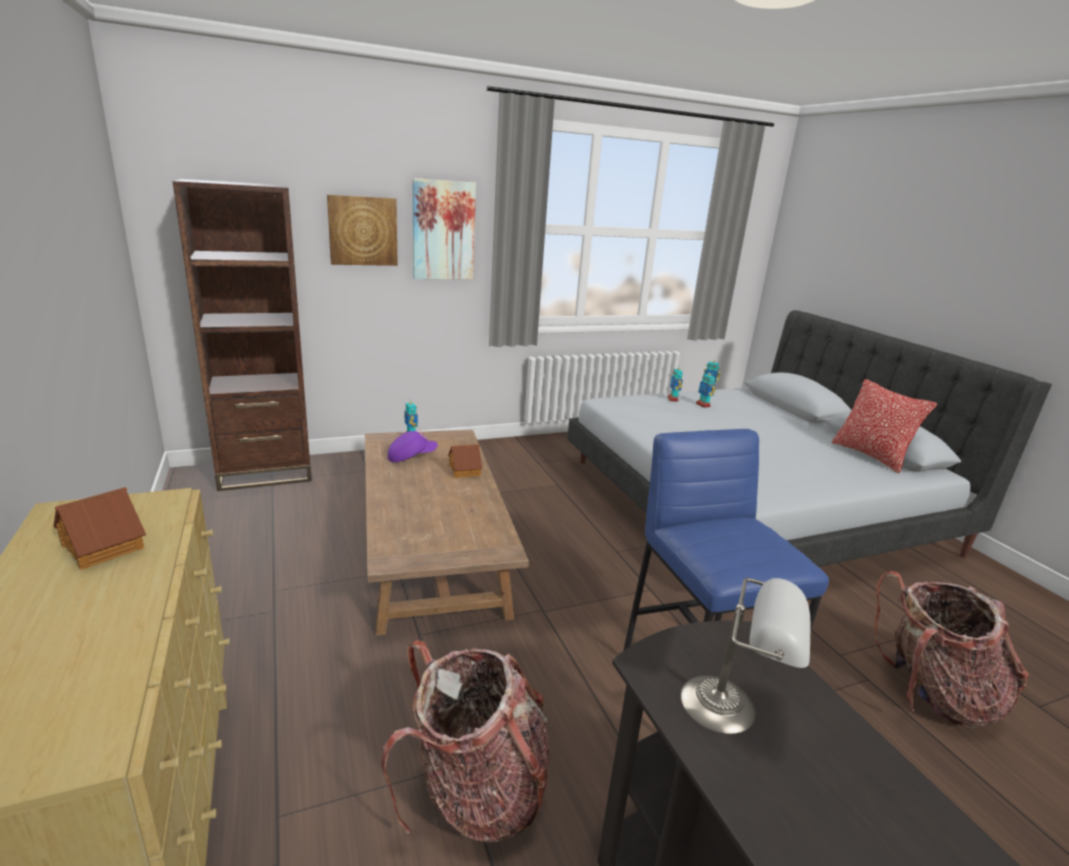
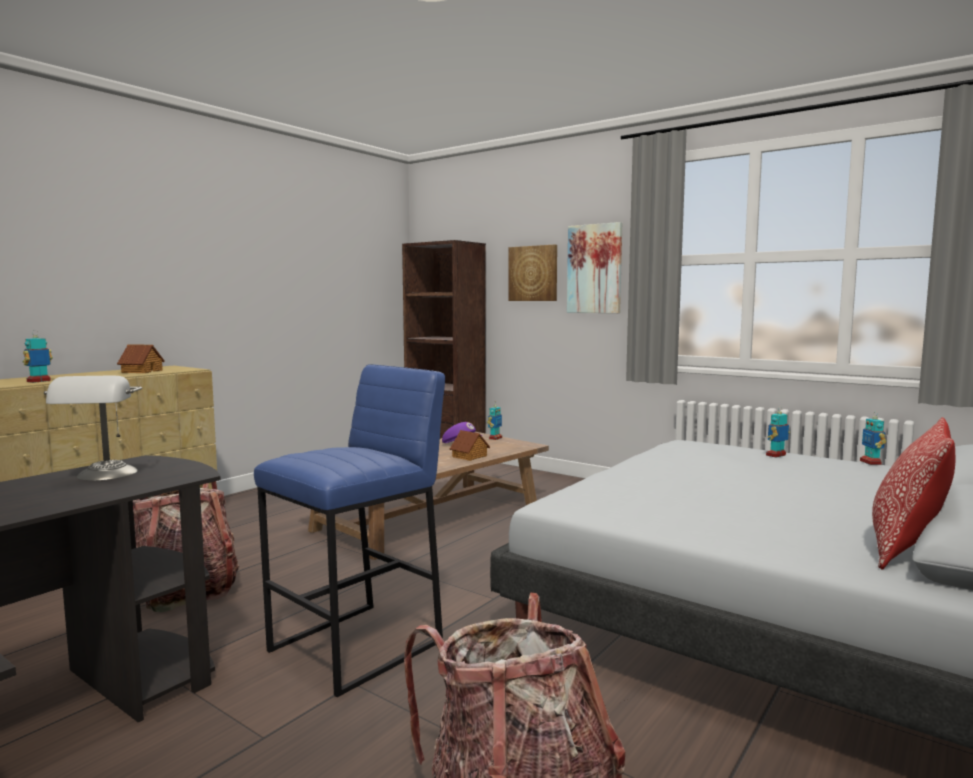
camera: 60 degrees right, 15 degrees down
(703, 405) = (802, 465): toy robot -> toy robot (39, 381)

